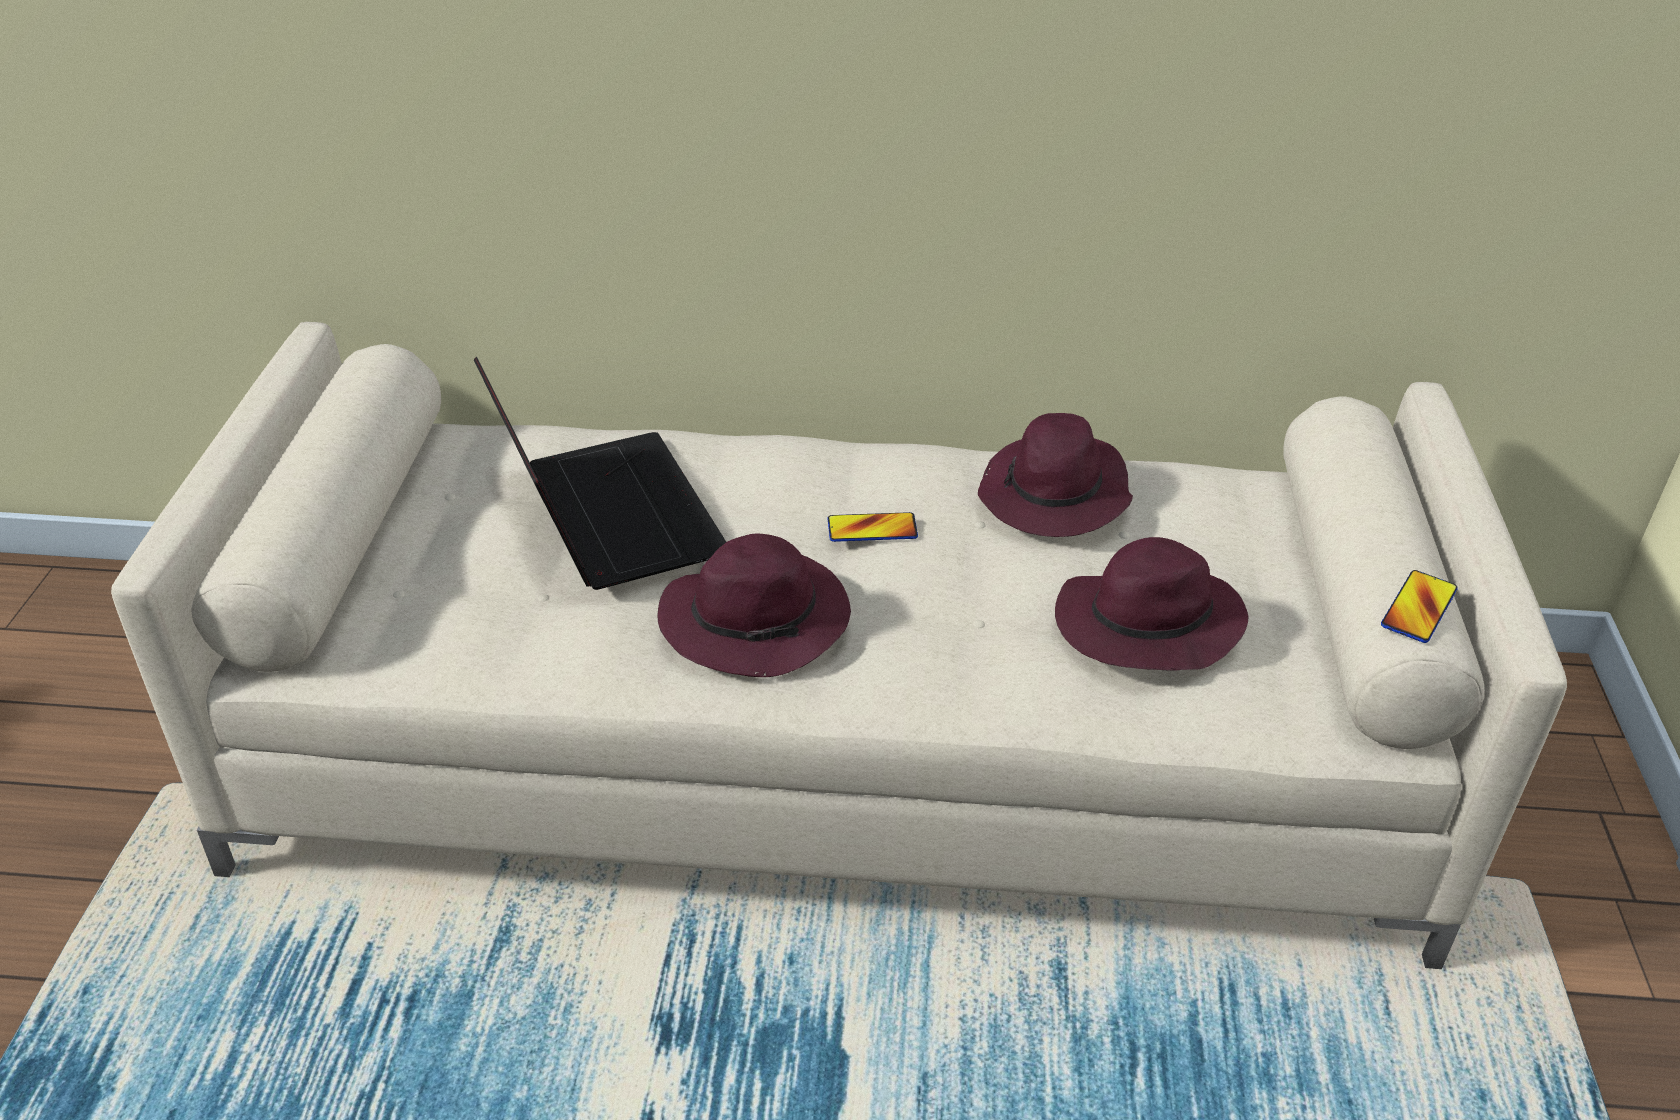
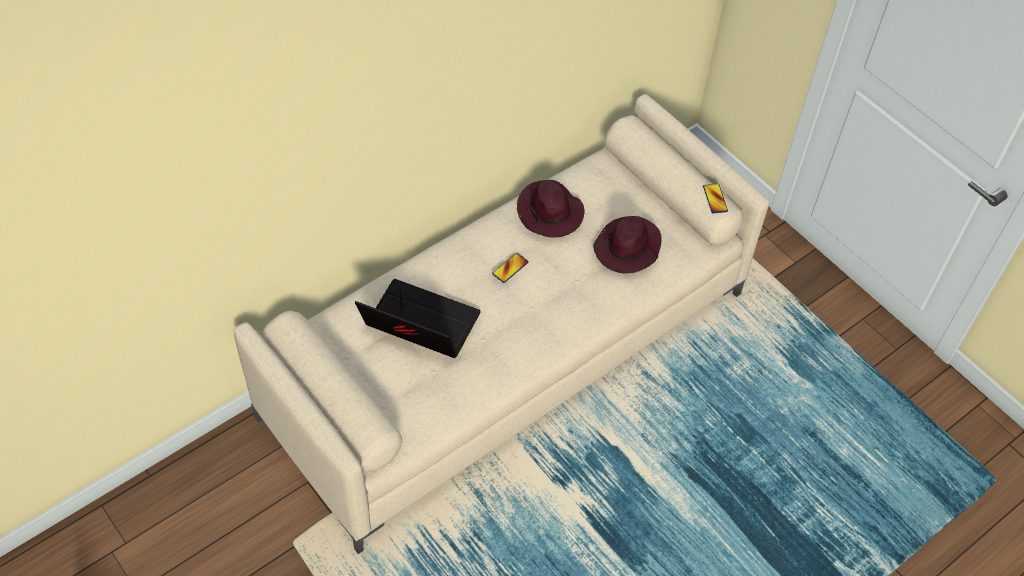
camera: 45 degrees left, 15 degrees up
(758, 620) = (517, 330): purple hat -> none

